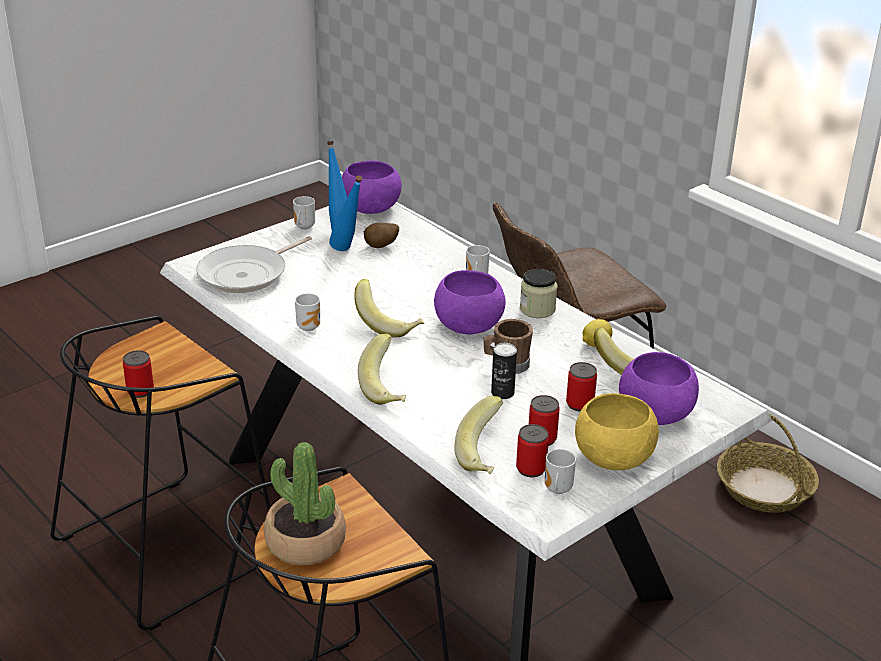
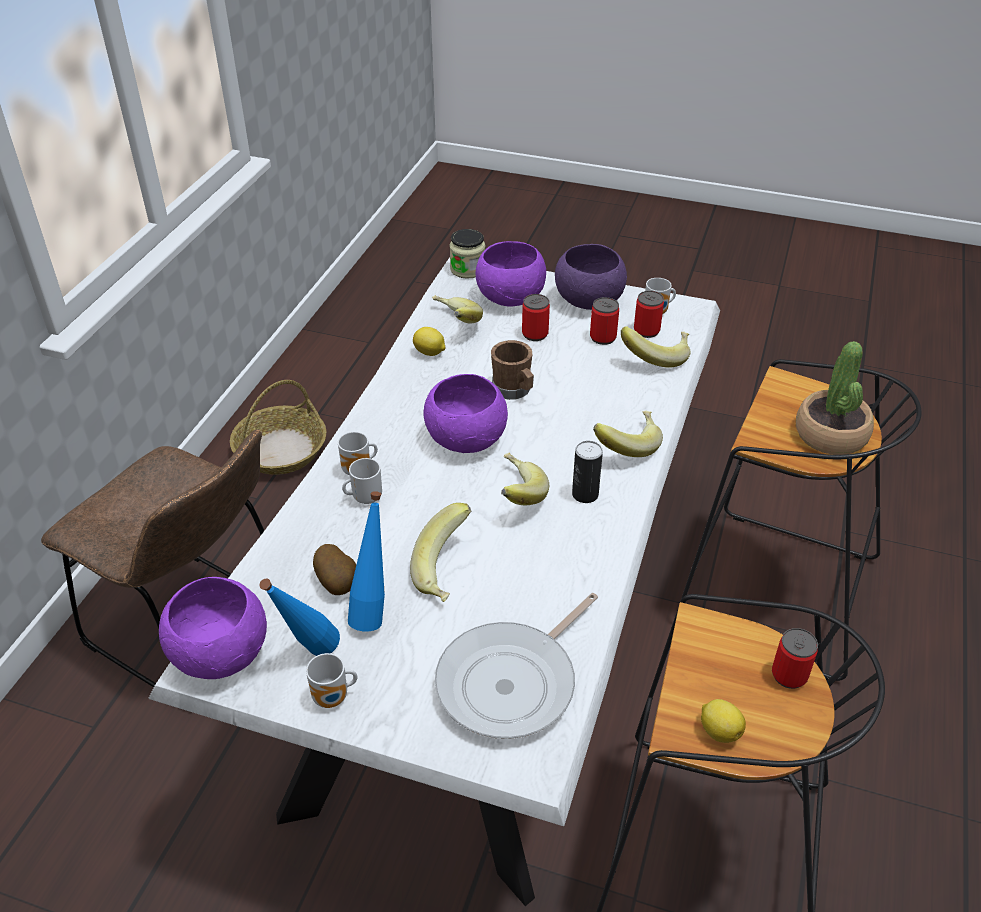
camera: 120 degrees left, 10 degrees up
(144, 347) = (719, 730): none -> lemon
(247, 274) = (512, 682): frying pan -> frying pan turned 120 degrees clockwise
(310, 327) = (576, 553): mug -> mug (365, 498)
(349, 281) = (448, 571): none -> banana
(502, 393) = (561, 377): can -> can (585, 494)
(537, 309) = (393, 406): jar -> jar (467, 269)
(614, 457) = (588, 300): yellow bowl -> purple bowl

